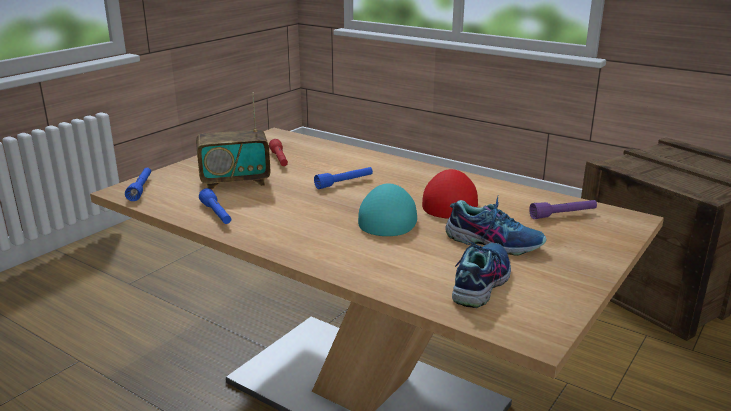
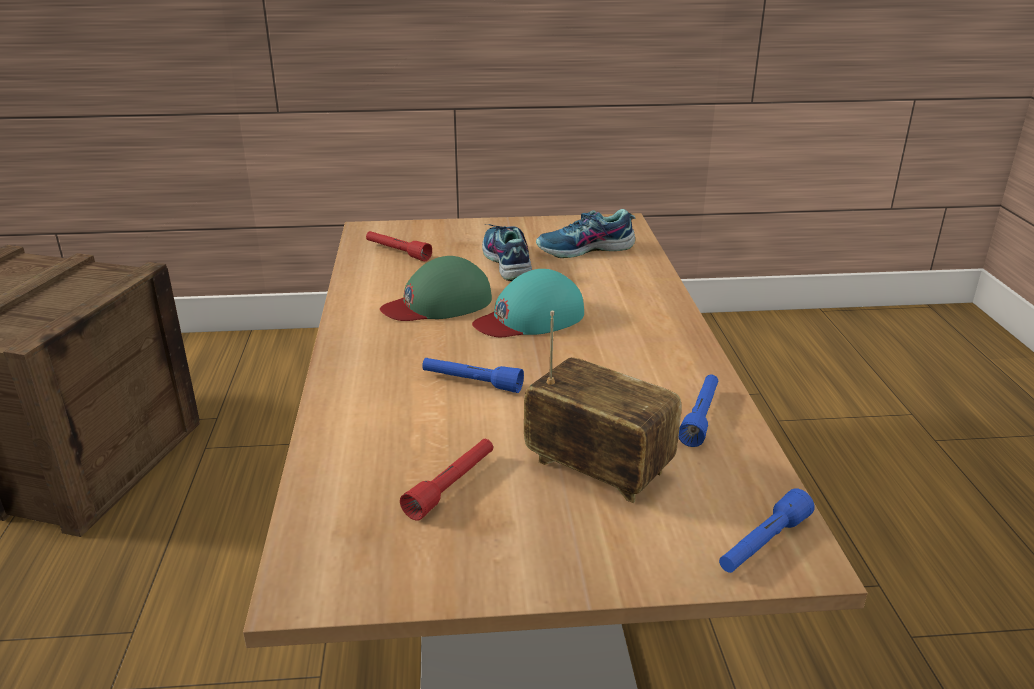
camera: 130 degrees left, 5 degrees up
(450, 202) = (438, 303): red cap -> green cap
(563, 215) = (397, 252): purple flashlight -> red flashlight

